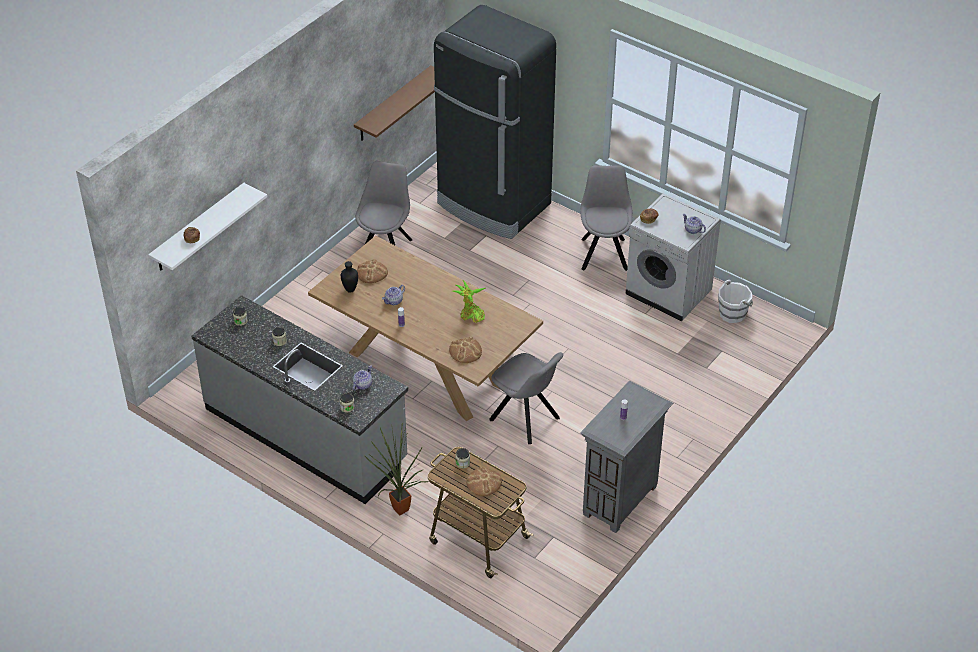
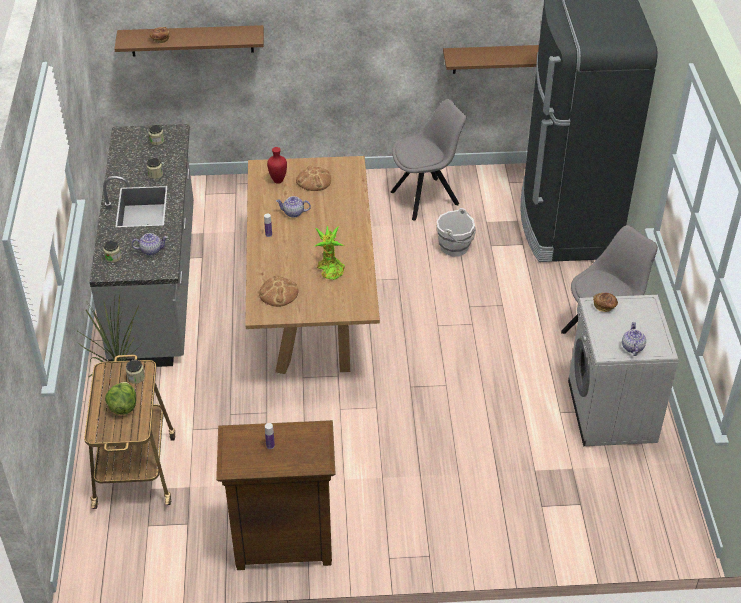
camera: 50 degrees right, 0 degrees up
(198, 228) = (192, 40): white shelf -> brown shelf
(350, 289) = (278, 180): black vase -> red vase
(484, 483) = (123, 407): bread -> lettuce
(525, 419) = (320, 410): grey chair -> none
(620, 502) = (282, 548): grey cabinet -> brown cabinet
(733, 314) = (644, 481): white bucket -> white bucket (455, 247)

